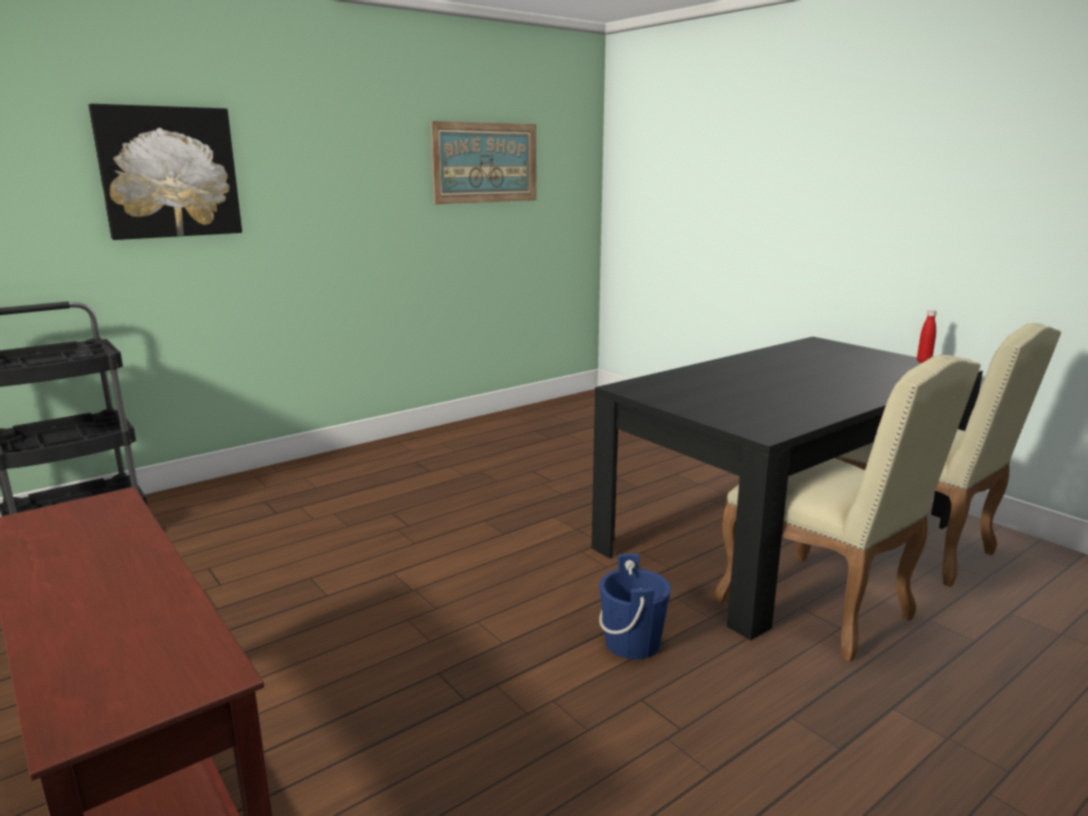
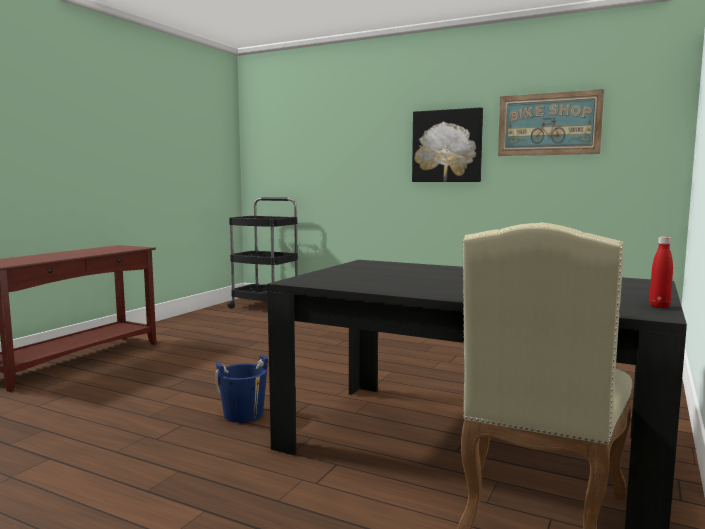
camera: 65 degrees right, 10 degrees down
(169, 172) = (341, 137): picture -> picture (447, 146)
(821, 608) = (342, 473): beige chair -> none

